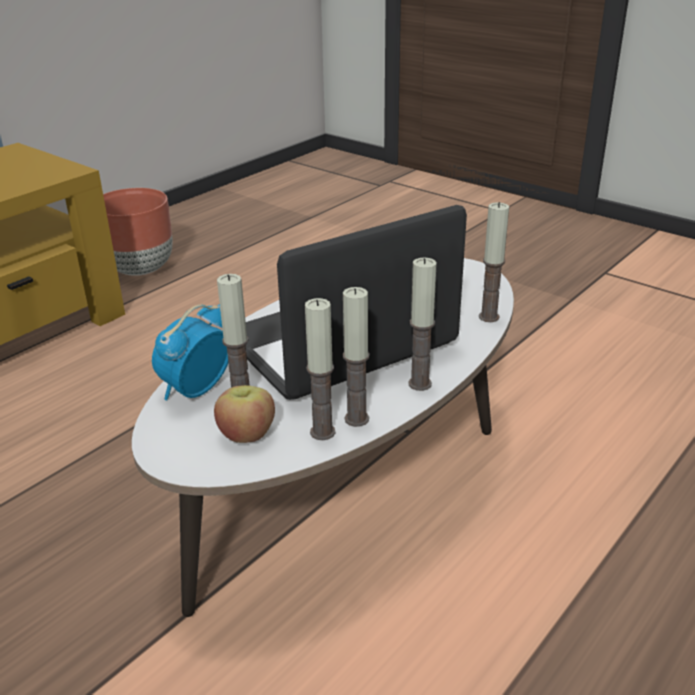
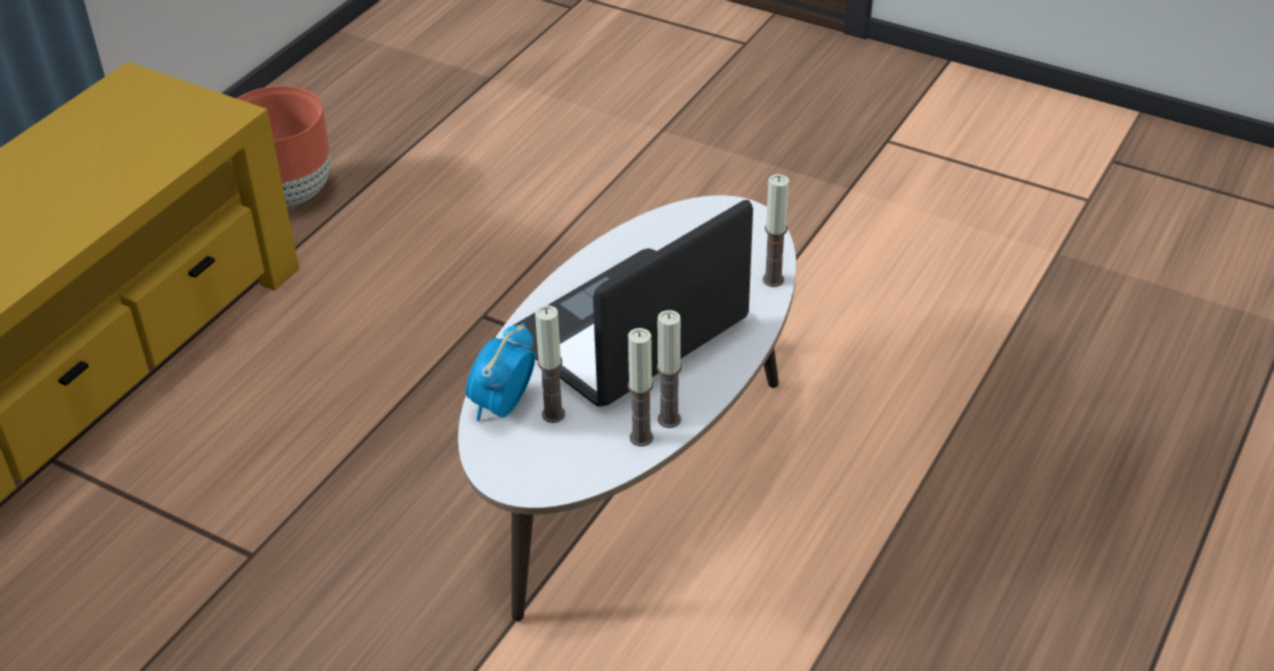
camera: 10 degrees left, 10 degrees up
(247, 434) = (571, 448): apple -> none
(420, 384) = (720, 372): candle -> none

